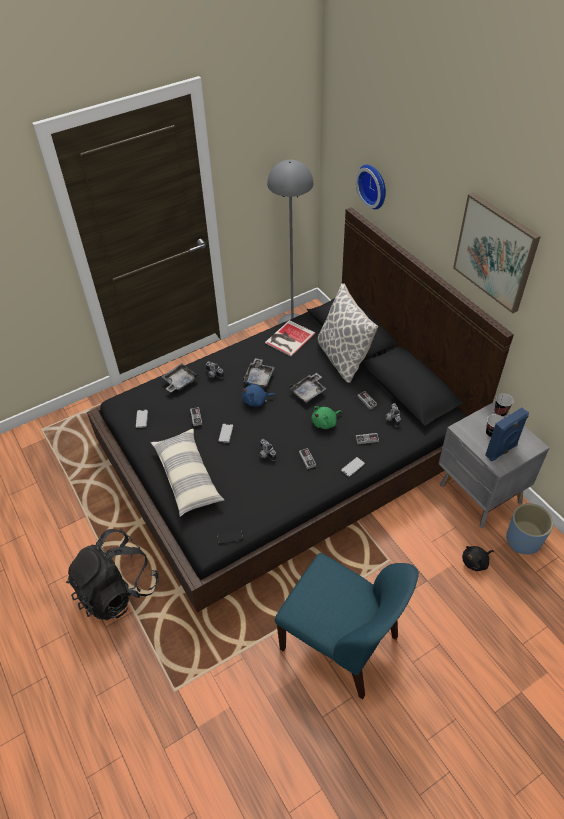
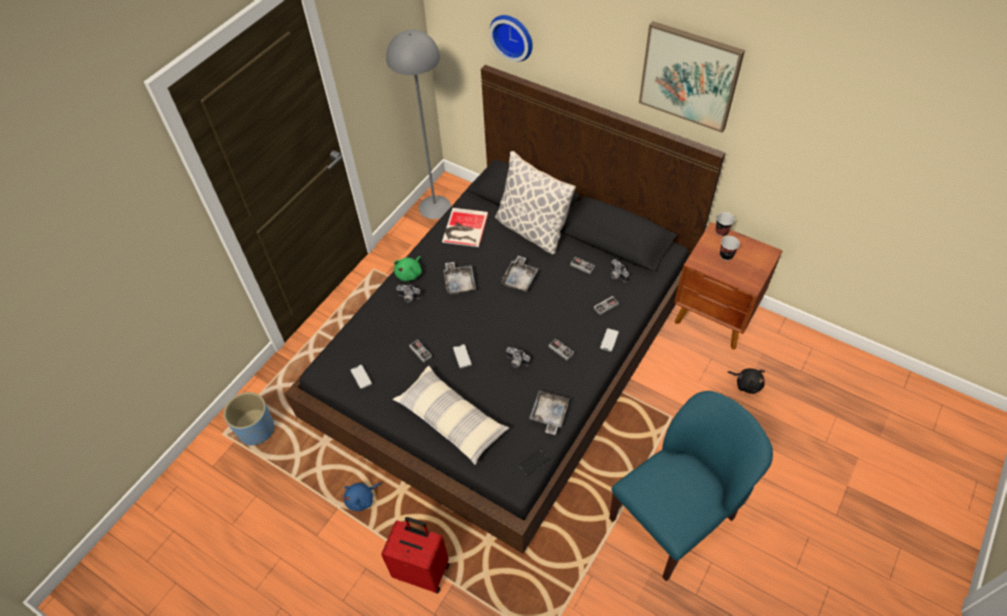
camera: 25 degrees left, 5 degrees up
(117, 590) = (422, 570): black backpack -> red suitcase
(179, 382) = (377, 319): grey tray -> grey tray (549, 414)
(256, 401) = (472, 309): blue plush toy -> blue plush toy (362, 499)
(325, 423) = (555, 305): green plush toy -> green plush toy (410, 274)
(341, 644) = (674, 517): blue chair -> blue chair turned 45 degrees counterclockwise
(476, 562) = (747, 384): black plush toy -> black plush toy turned 90 degrees counterclockwise
(480, 495) = (715, 317): grey nightstand -> brown nightstand
(502, 451) = (744, 270): blue speaker -> none
(523, 540) = (775, 346): blue planter -> blue planter (256, 430)

